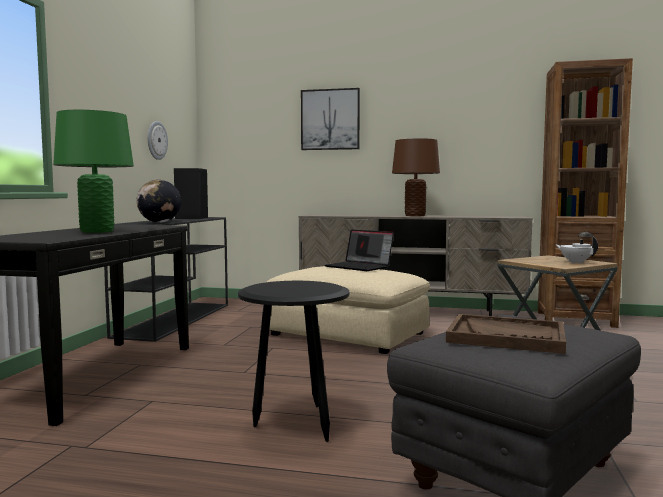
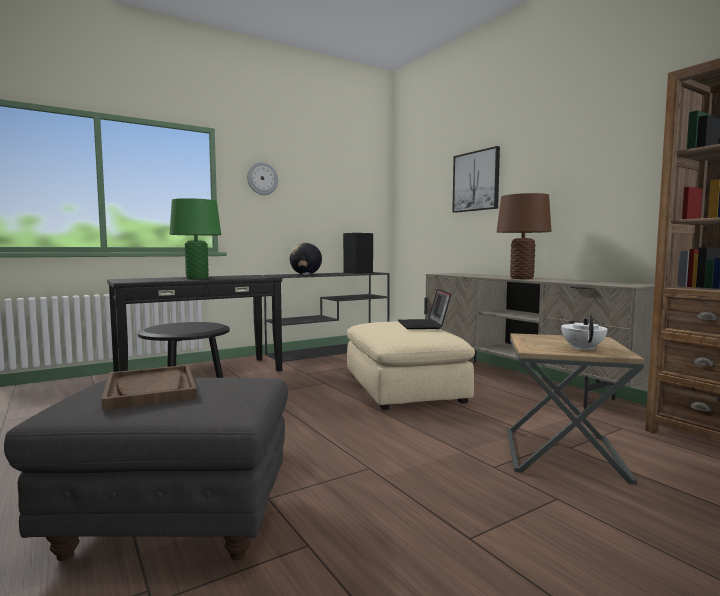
camera: 45 degrees right, 0 degrees up
(156, 140) = (334, 212): wall clock -> wall clock (262, 178)

